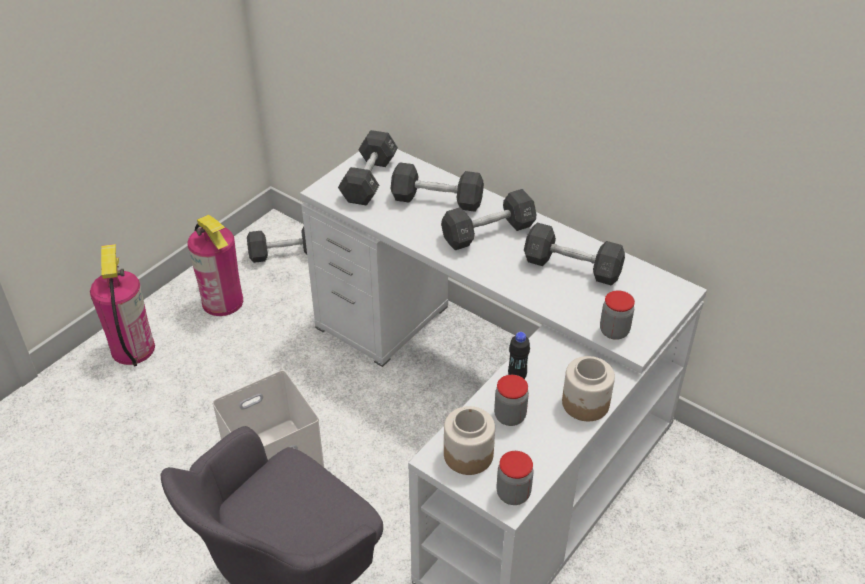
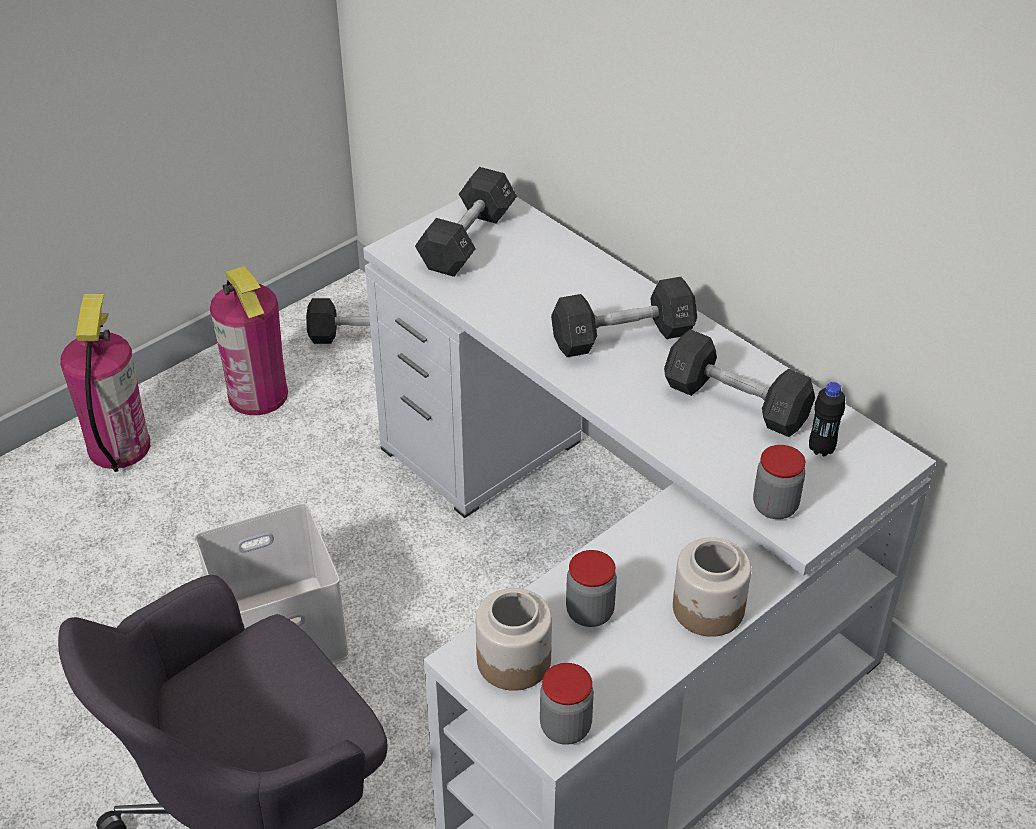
camera: 10 degrees right, 0 degrees up
(437, 200) = (559, 280): black dumbbell -> none
(517, 376) = (615, 554): black bottle -> black bottle (821, 449)

